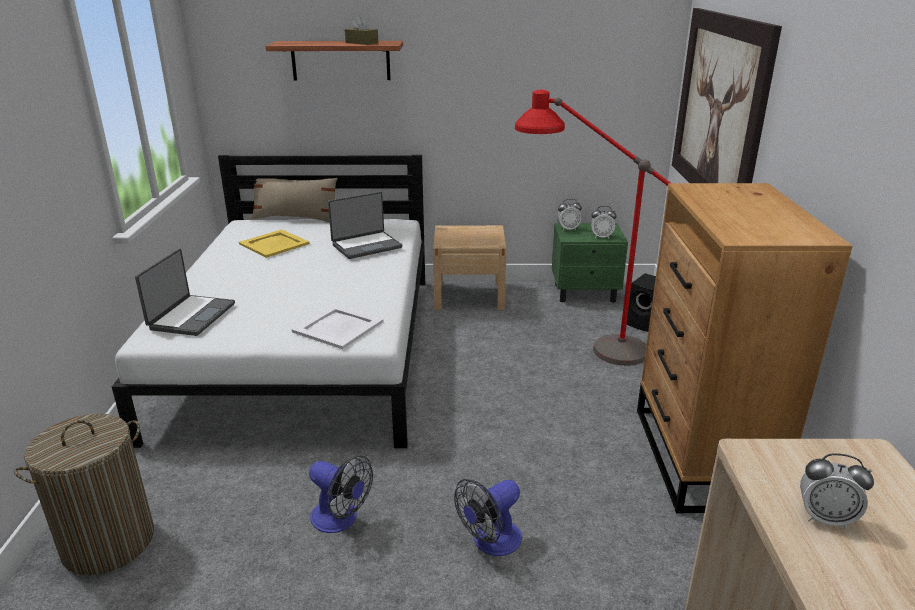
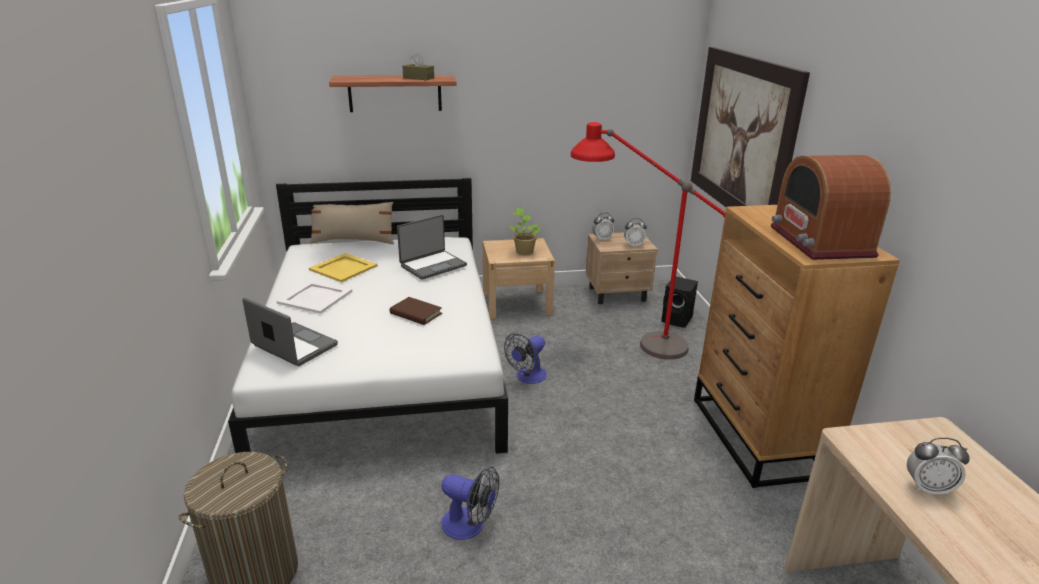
camera: 10 degrees left, 0 degrees up
(191, 316) = (293, 346): laptop -> laptop turned 60 degrees counterclockwise
(329, 292) = (416, 313): none -> brown book
(338, 327) = (439, 348): white tray -> white tray (315, 297)
(475, 238) = (524, 251): none -> potted plant
(491, 542) = (608, 531): fan -> fan (527, 377)
(585, 293) = (618, 294): green nightstand -> beige nightstand
(760, 222) = (820, 241): none -> radio

